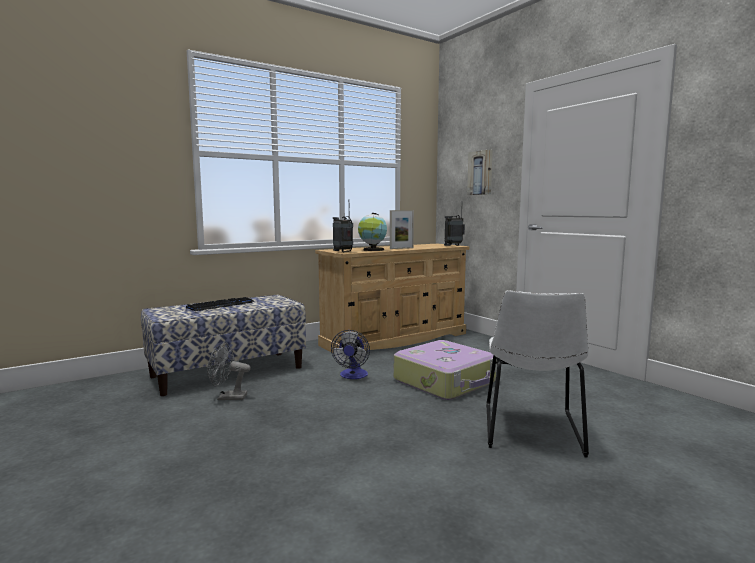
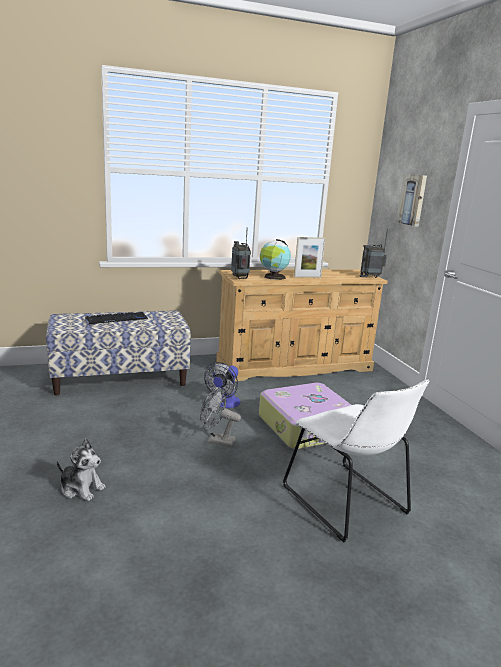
camera: 15 degrees right, 10 degrees up
(227, 397) = (104, 407): grey fan -> grey fan (216, 441)
(253, 473) = (81, 488): none -> plush toy
(531, 431) = (347, 503): white chair -> white chair turned 60 degrees counterclockwise

